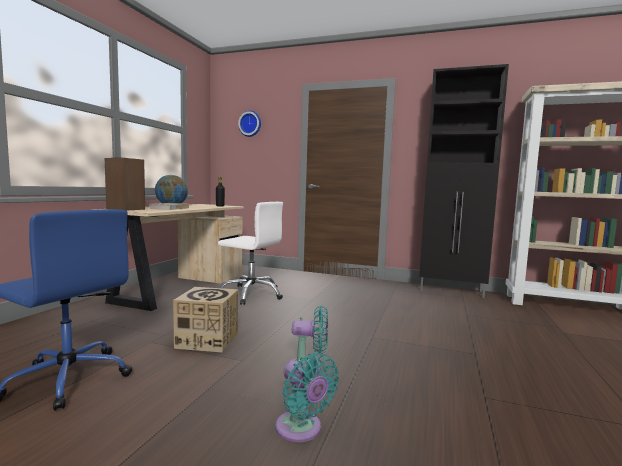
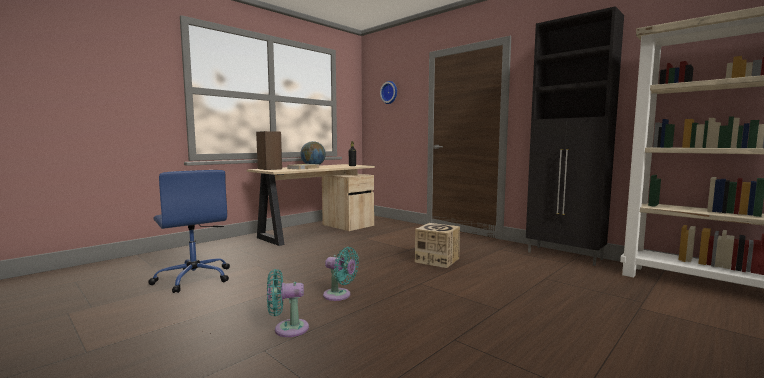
camera: 25 degrees right, 0 degrees up
(207, 340) = (293, 268): cardboard box -> cardboard box (437, 260)
(251, 294) = (362, 241): white office chair -> none
(301, 430) = (287, 329): turquoise fan -> turquoise fan turned 90 degrees clockwise

